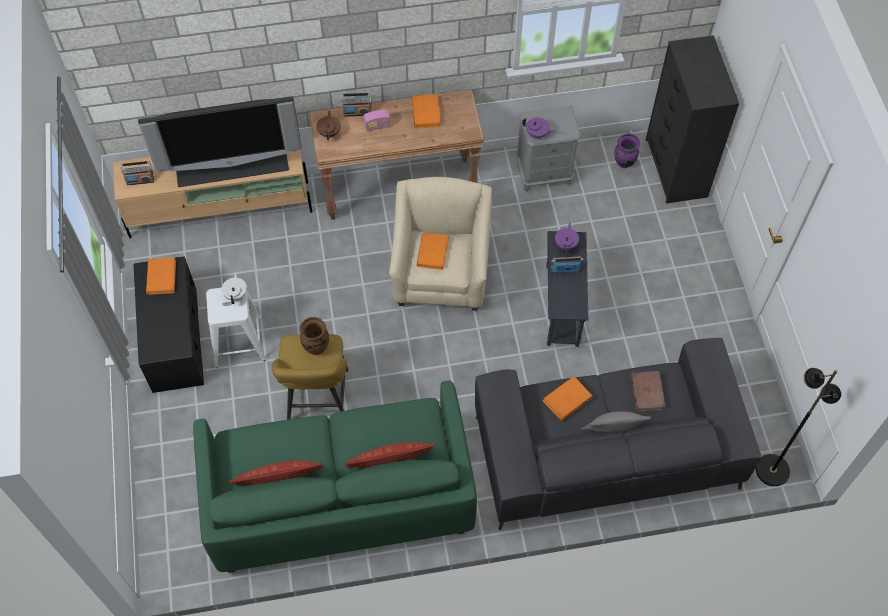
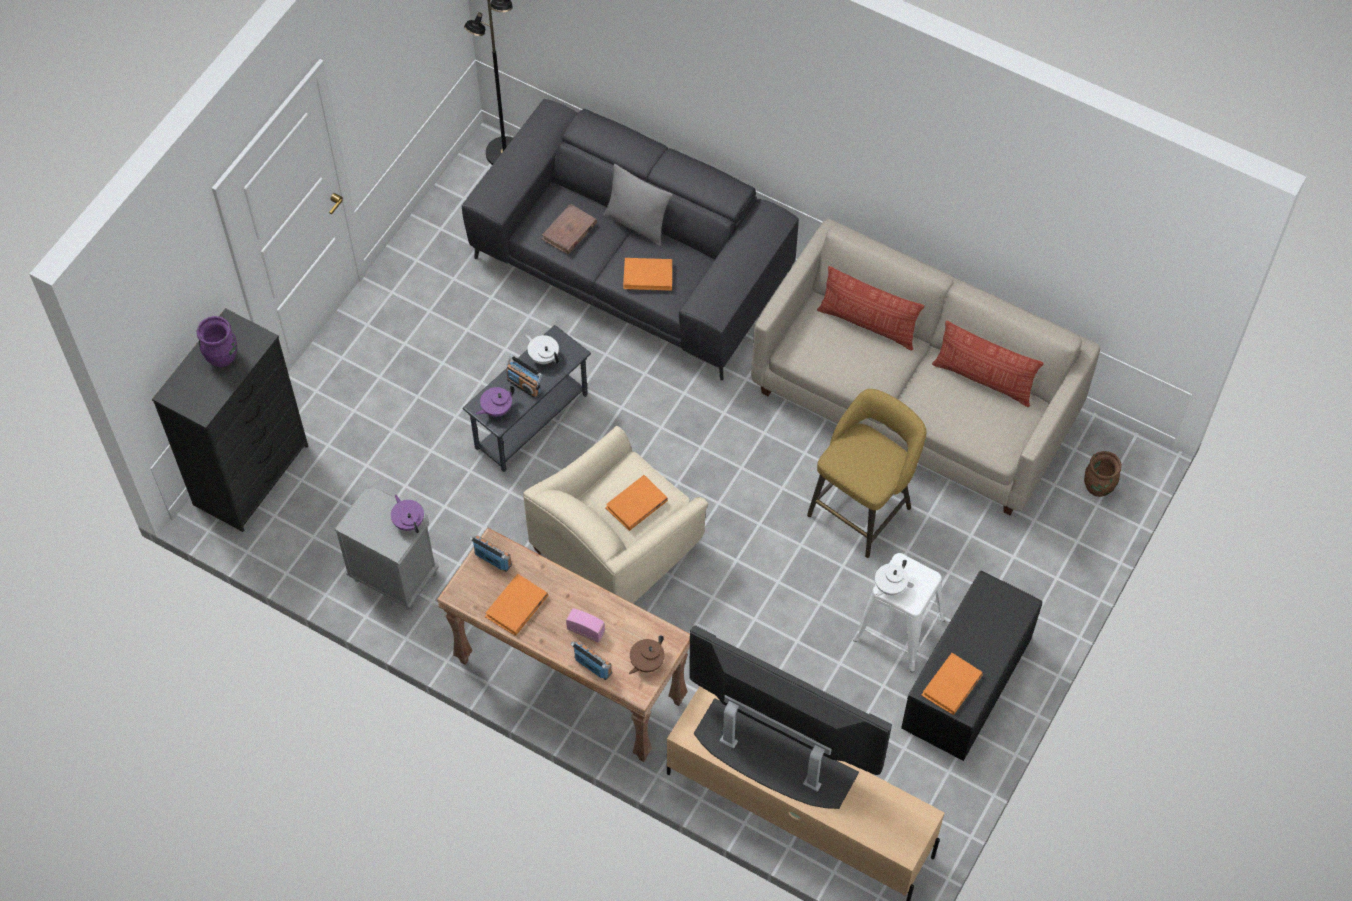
camera: 140 degrees left, 0 degrees up
(140, 180) = (897, 816): radio -> radio (492, 559)
(316, 347) = (853, 462): brown vase -> brown vase (1098, 488)
(339, 498) = (916, 401): green sofa -> beige sofa
(573, 294) = (543, 356): none -> white teapot
(624, 163) = (296, 522): purple vase -> purple vase (223, 358)

